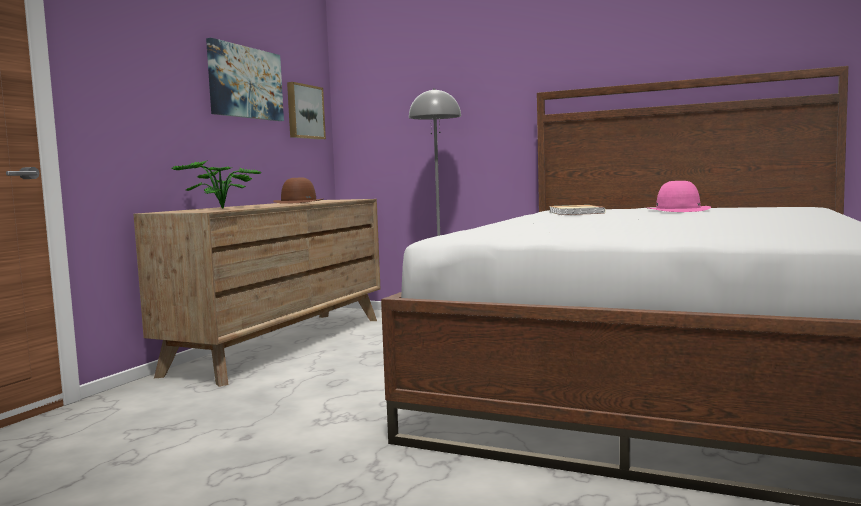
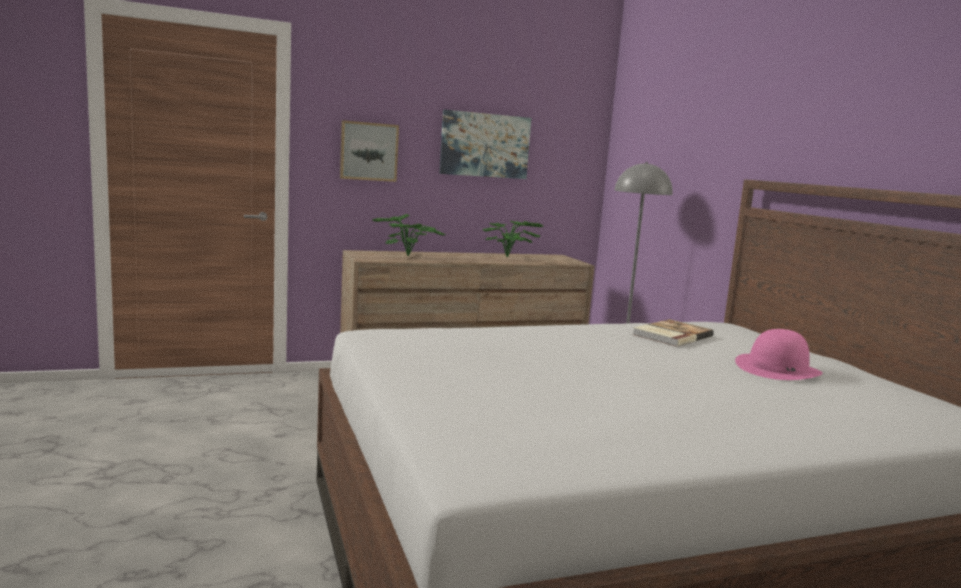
camera: 45 degrees right, 5 degrees up
(298, 202) = (511, 257): brown hat -> potted plant
(304, 112) = (562, 169): picture -> picture (368, 151)

